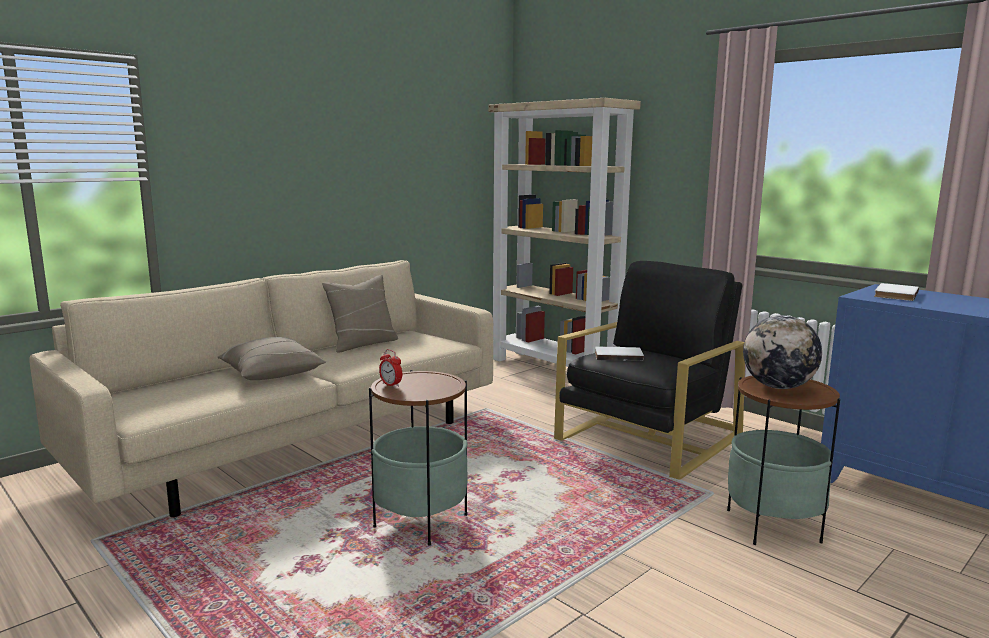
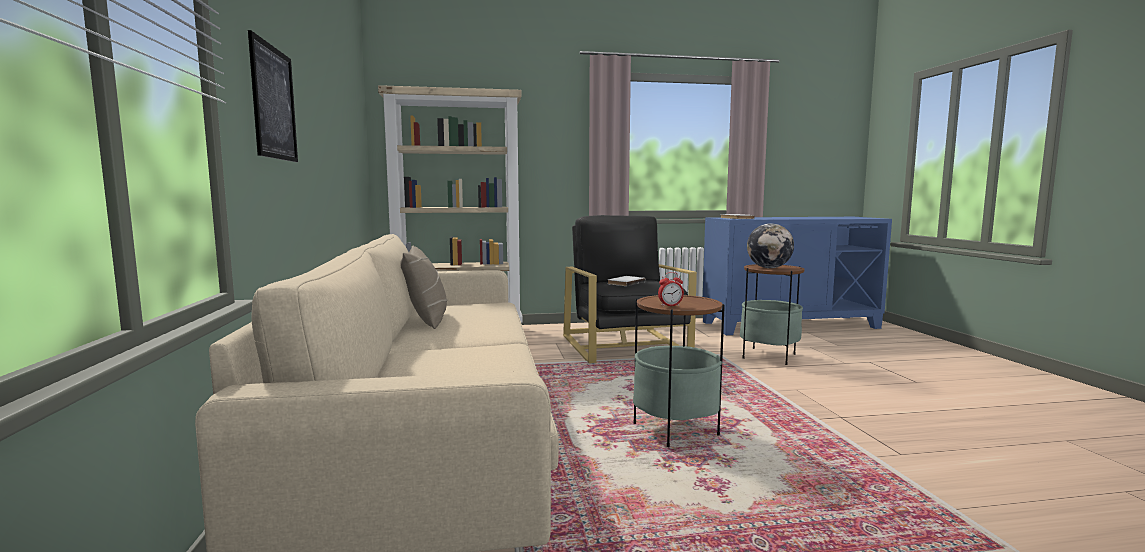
camera: 55 degrees left, 5 degrees down
(252, 161) = (274, 103): none -> picture
(273, 374) = (458, 353): beige pillow -> none

